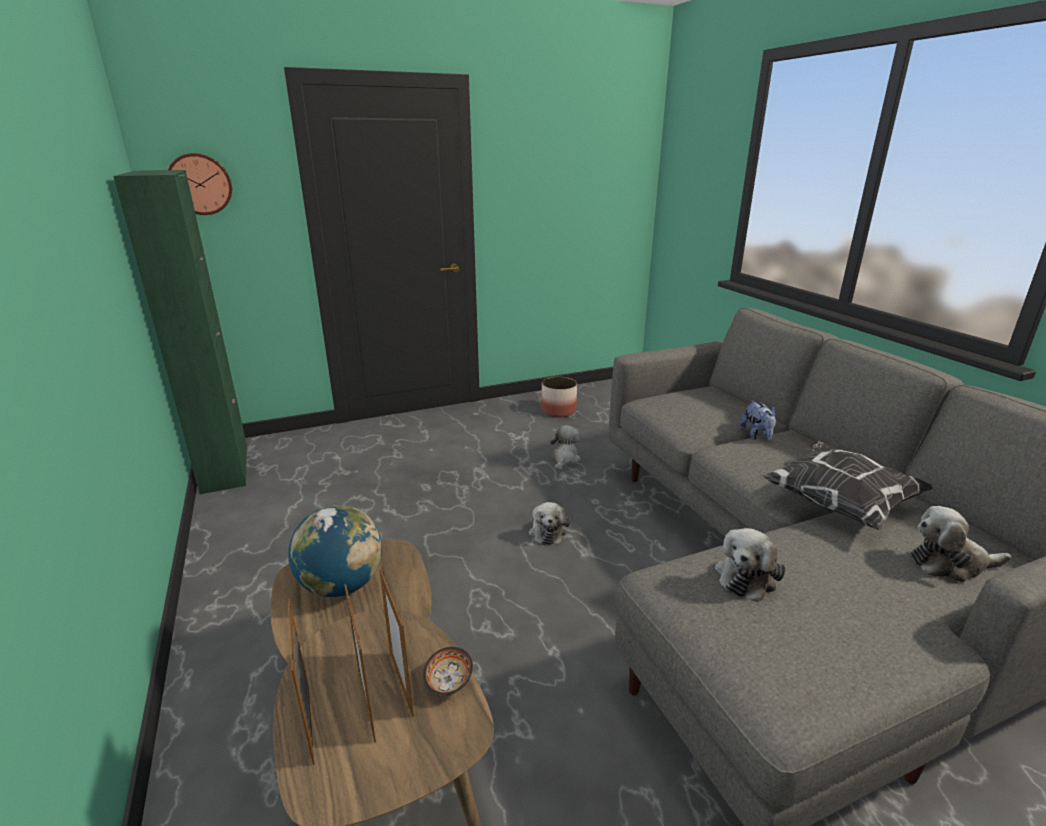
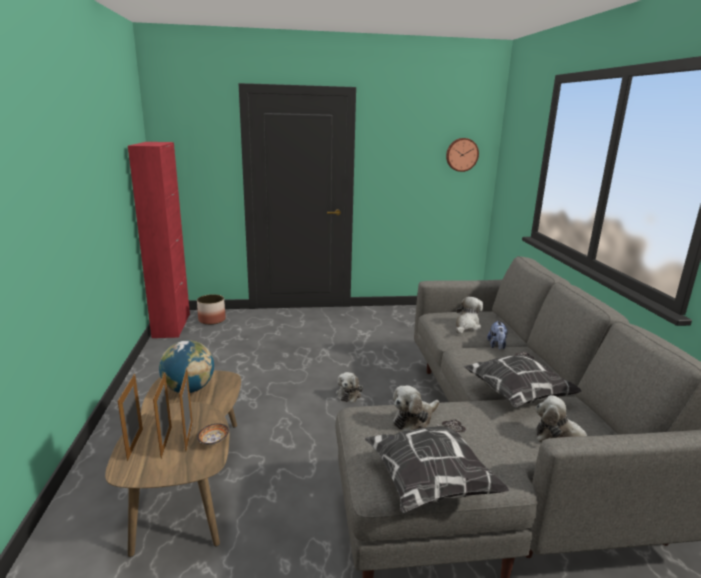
camera: 15 degrees right, 5 degrees down
(200, 184) = (182, 150): wall clock -> wall clock (461, 154)
(225, 468) = (172, 325): green cabinet -> red cabinet
(558, 411) = (402, 320): planter -> planter (212, 320)
(564, 459) = (387, 352): plush toy -> plush toy (466, 326)
(850, 680) = (431, 481): none -> pillow

